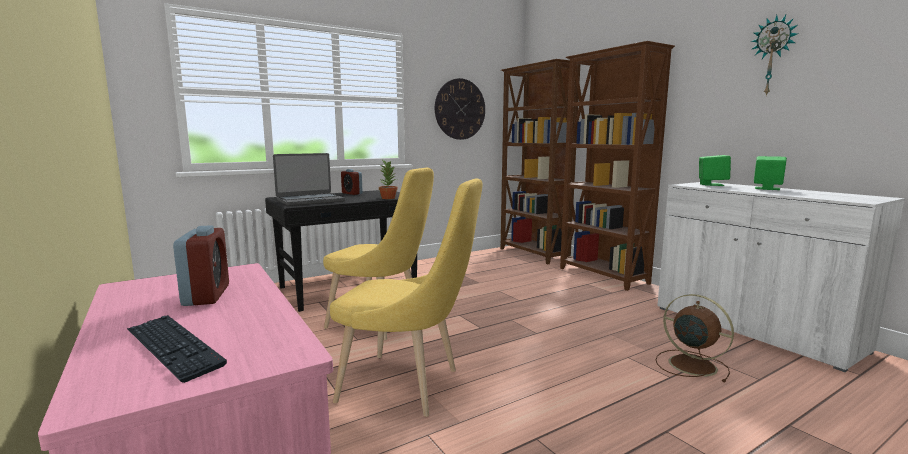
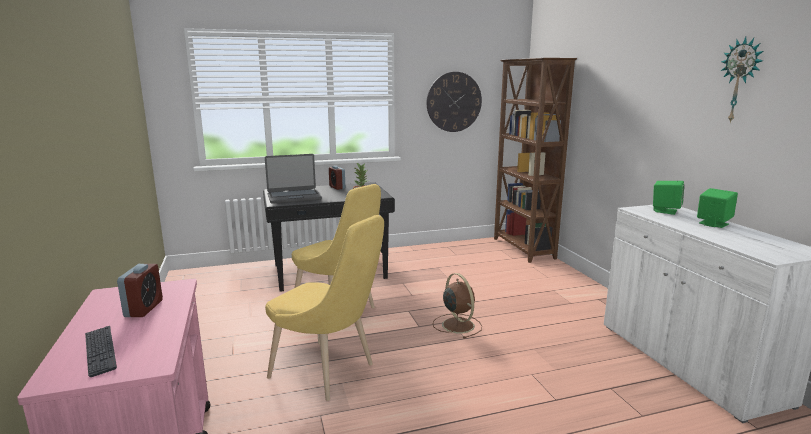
camera: 15 degrees right, 5 degrees up
(603, 276) = (576, 283): brown bookcase -> none
(690, 364) = (585, 390): brown fan -> brown fan (457, 324)

